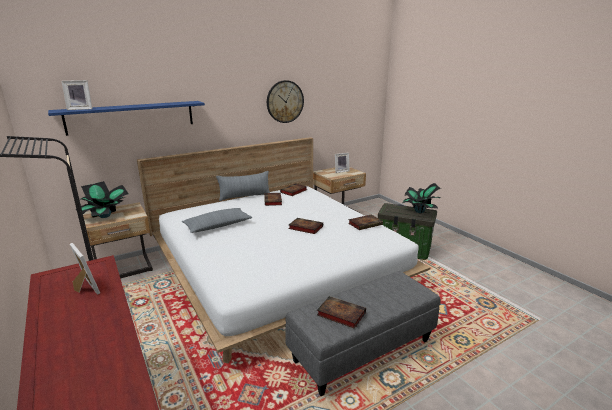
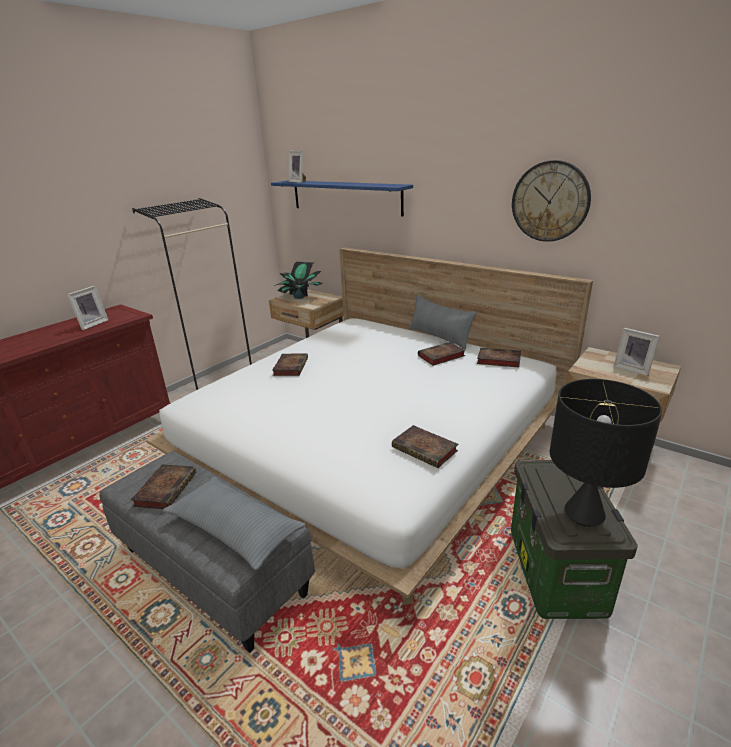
camera: 70 degrees right, 5 degrees up
(217, 226) = (331, 349): grey pillow -> grey pillow (234, 529)
(305, 227) = (366, 400): book -> book (290, 366)
(419, 211) = (584, 516): potted plant -> black table lamp

